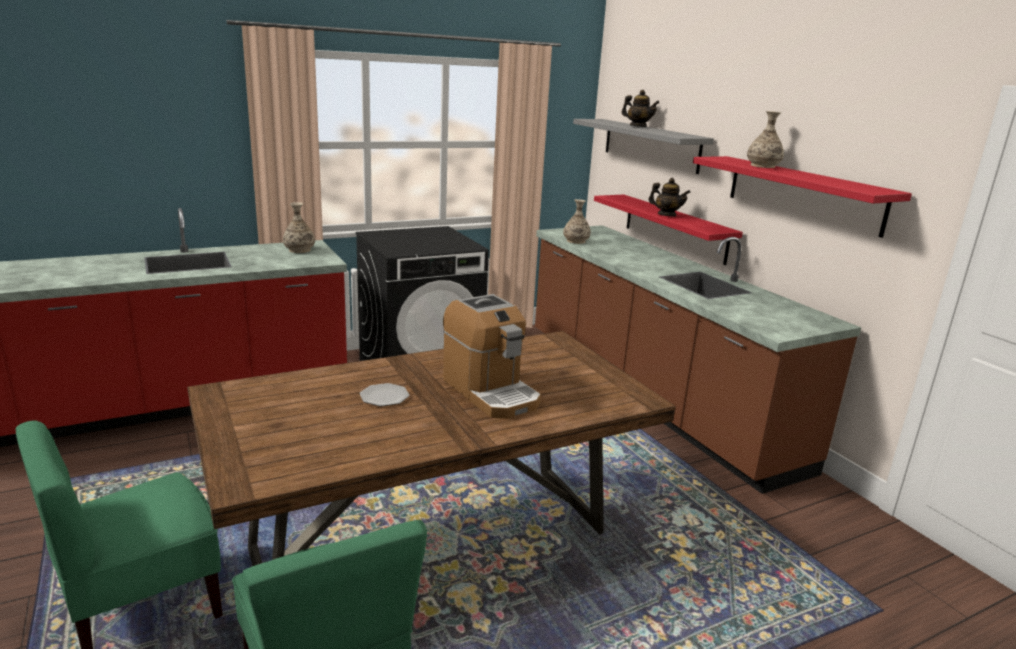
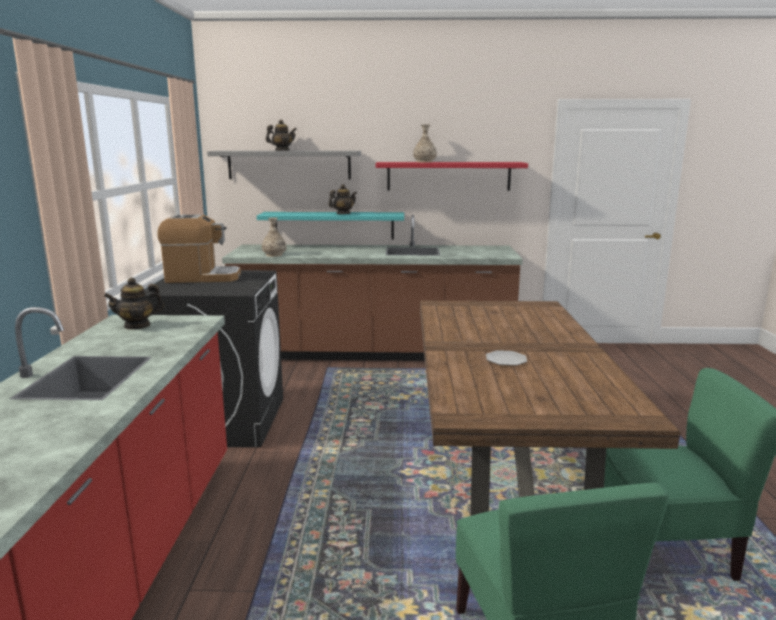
camera: 60 degrees left, 5 degrees down
(299, 250) = (137, 325): vase -> teapot
(490, 392) = (515, 332): coffee machine -> coffee machine (202, 277)
(674, 228) = (334, 225): red shelf -> turquoise shelf

